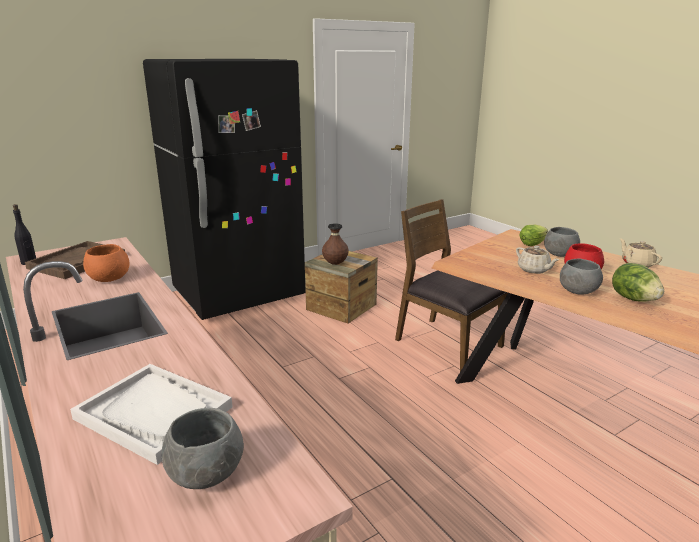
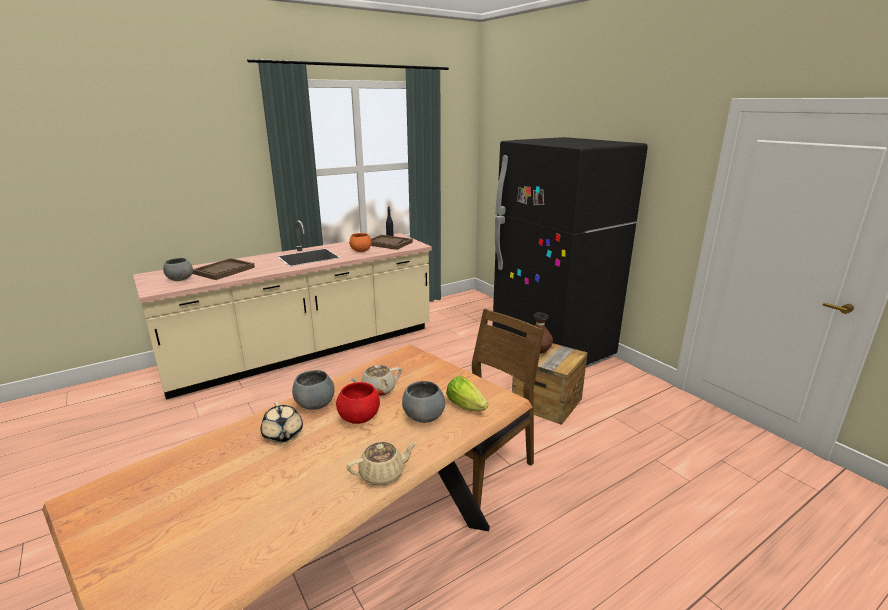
camera: 90 degrees right, 0 degrees up
(154, 413) = (224, 270): white tray -> brown tray
(633, 299) = (283, 435): lettuce -> beige teapot

